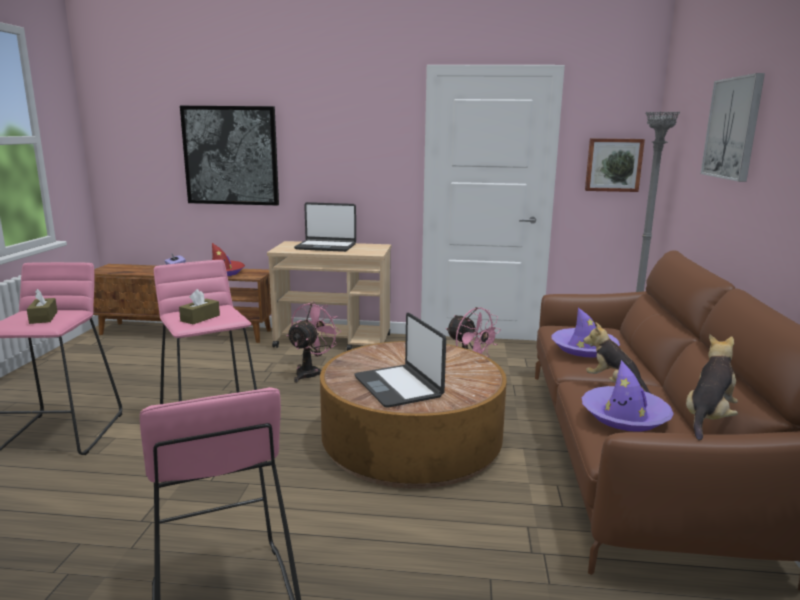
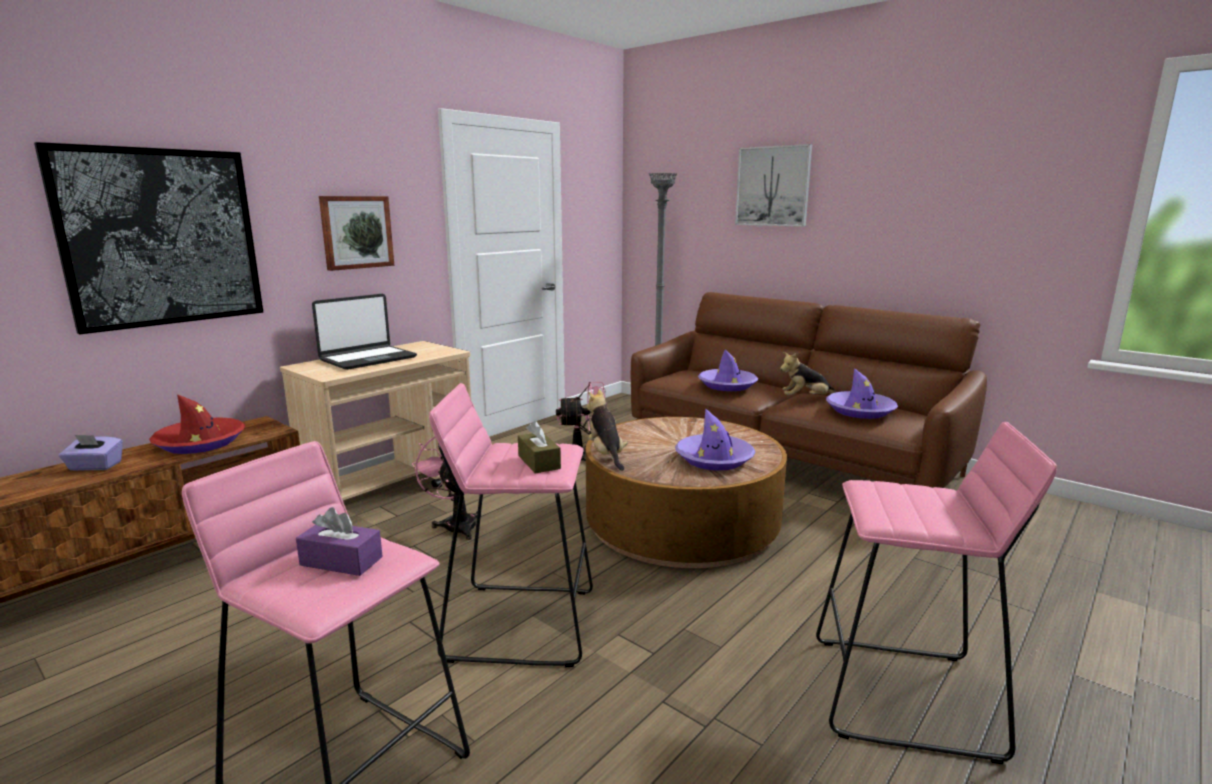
camera: 55 degrees left, 0 degrees up
(43, 317) = (341, 561): brown tissue box -> purple tissue box
(399, 386) = (714, 459): laptop -> purple hat
(613, 165) = (599, 224): picture -> picture (356, 232)
(708, 418) = (931, 385): plush toy -> plush toy (606, 455)

